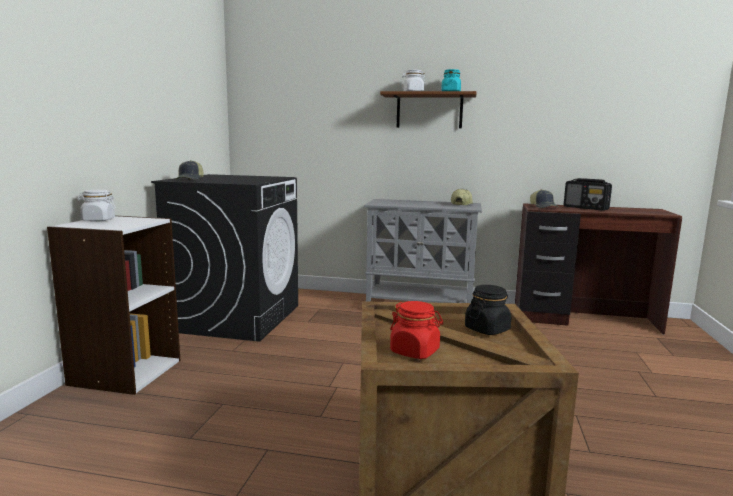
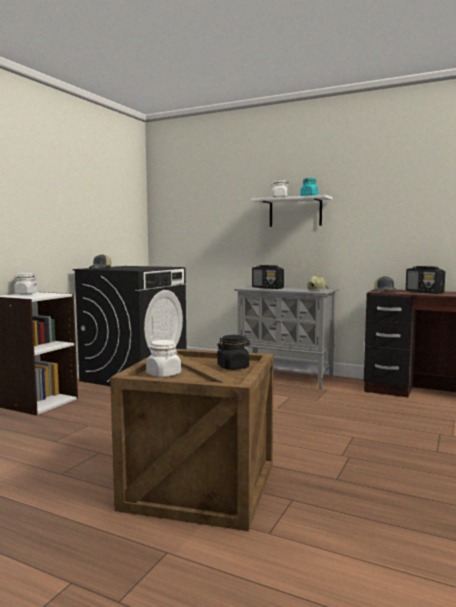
camera: 15 degrees right, 5 degrees down
(401, 203) = (267, 288): none -> radio
(415, 351) = (164, 374): red jar -> white jar
(429, 111) = (295, 212): brown shelf -> white shelf

